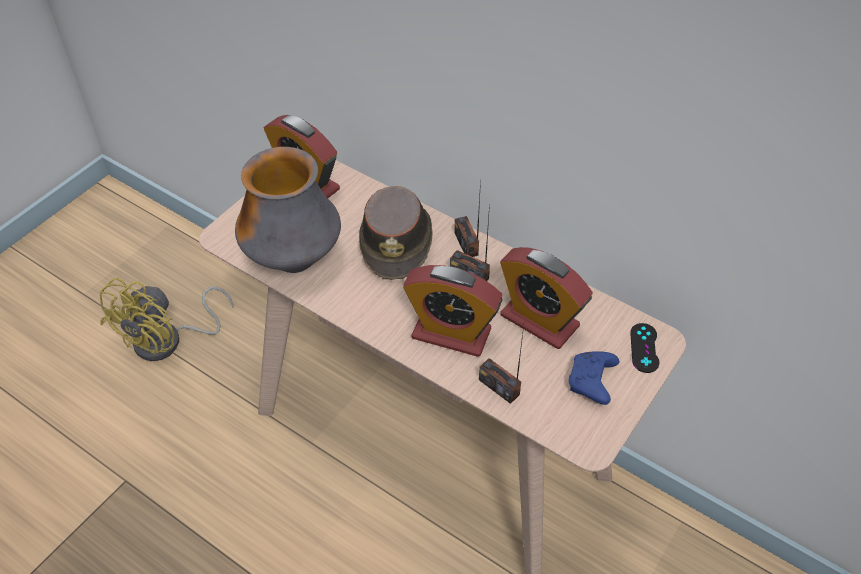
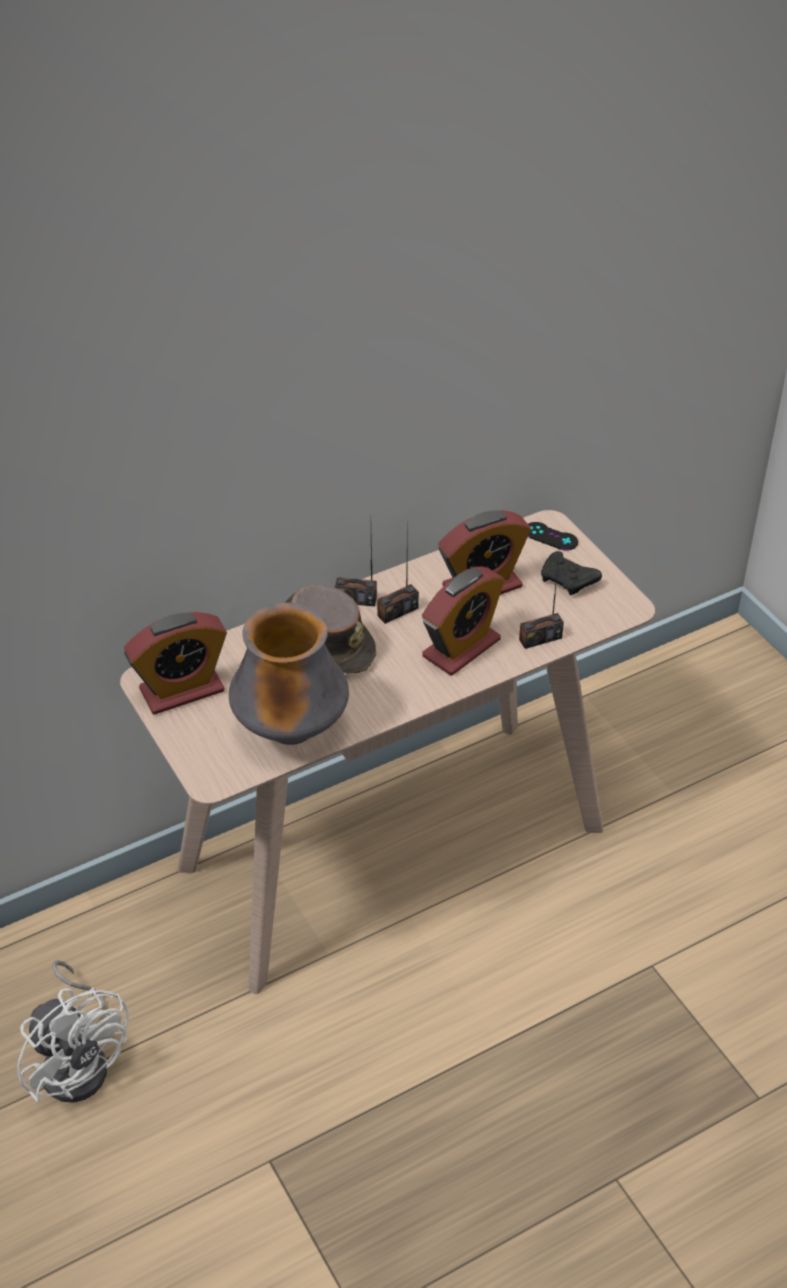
camera: 65 degrees left, 5 degrees down
(169, 341) = (79, 1060): yellow fan -> white fan
(592, 382) = (568, 581): blue game controller -> black game controller

